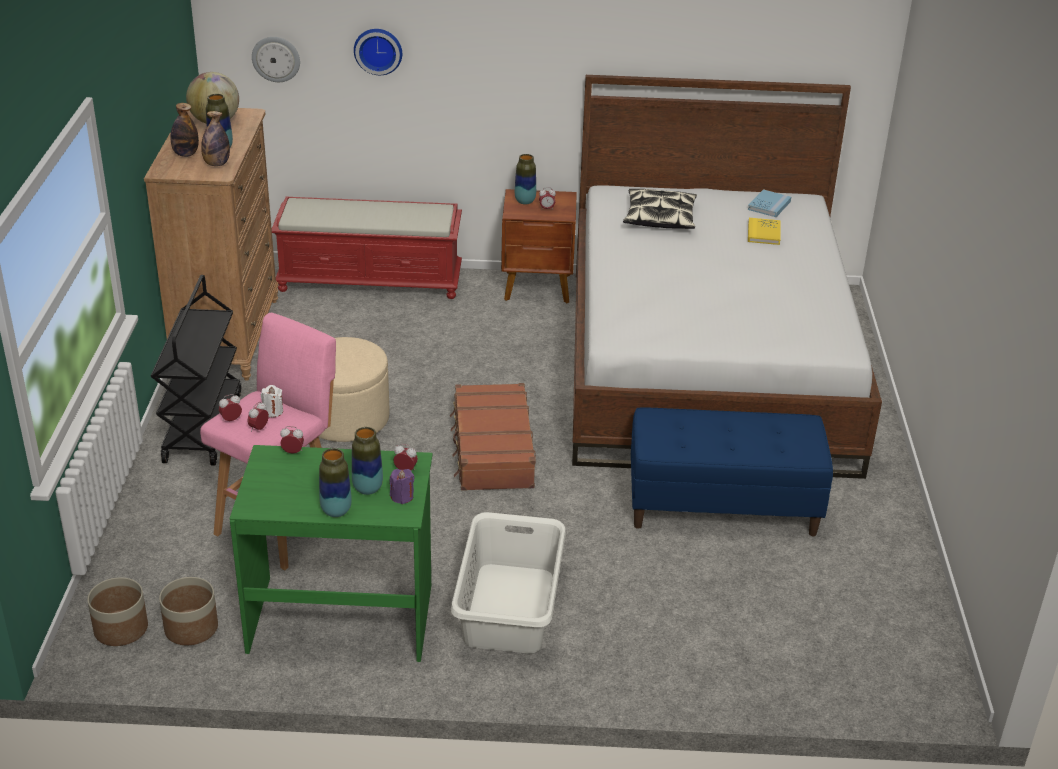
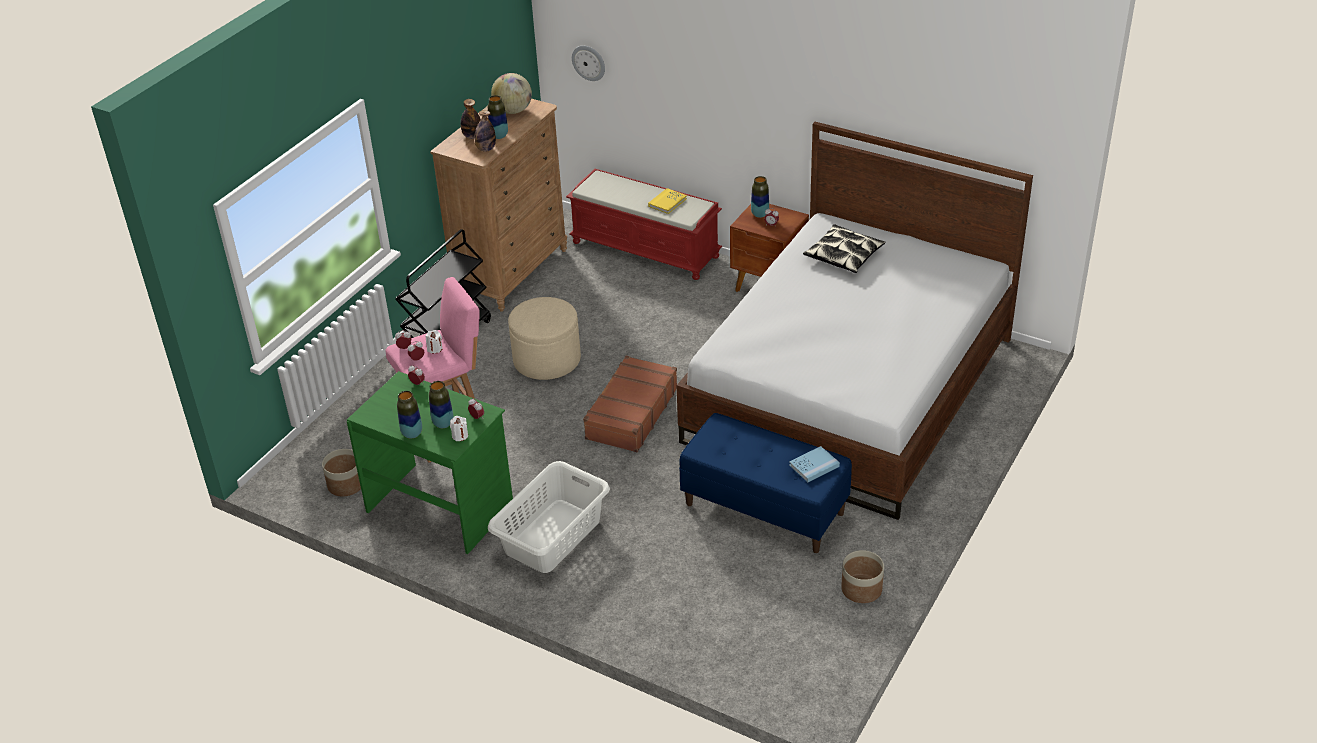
camera: 30 degrees right, 5 degrees up
(120, 629) = (305, 471): planter -> planter (861, 589)
(378, 50) = (660, 70): wall clock -> none
(402, 496) = (460, 436): purple candle -> white candle
(763, 233) = (918, 290): yellow book -> yellow book (667, 202)
(769, 205) = (947, 264): blue book -> blue book (814, 466)

